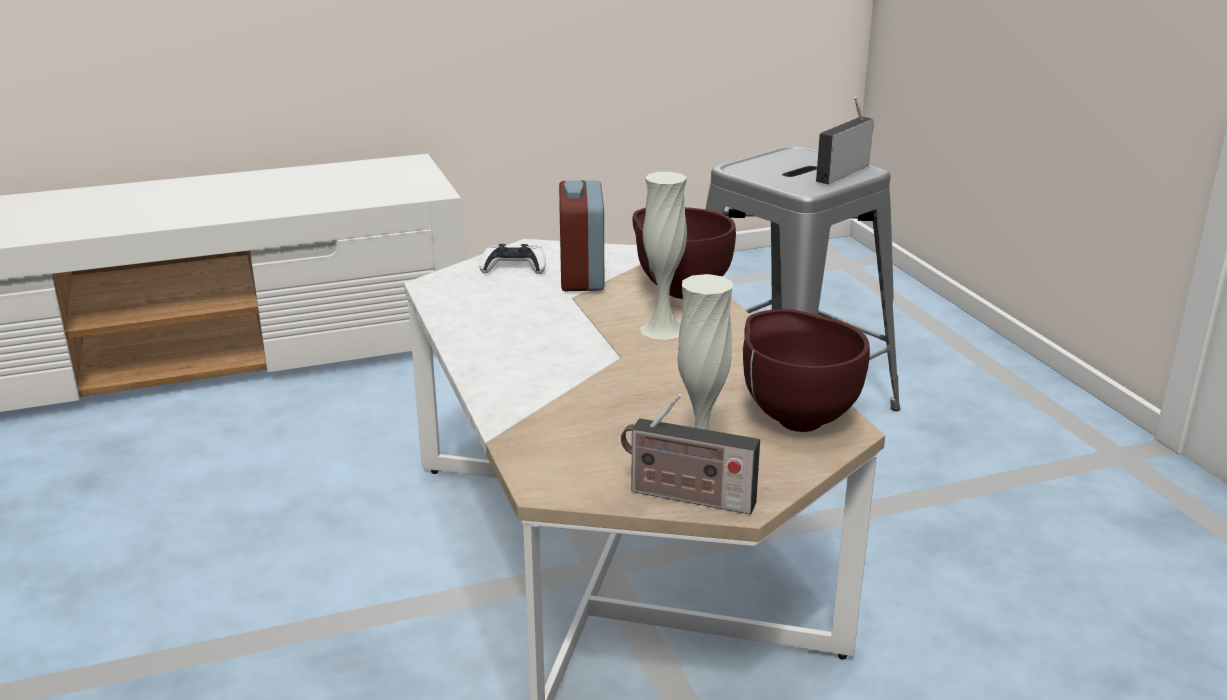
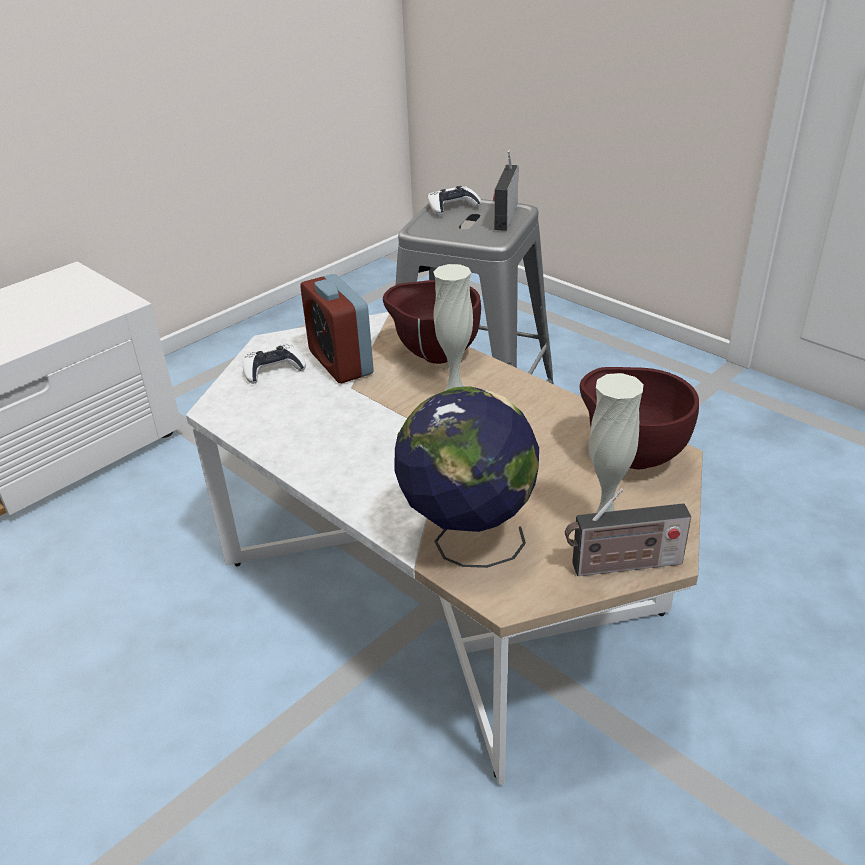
camera: 25 degrees left, 10 degrees up
(554, 437) = (467, 542): none -> globe
(794, 155) = (452, 206): none -> white game controller

